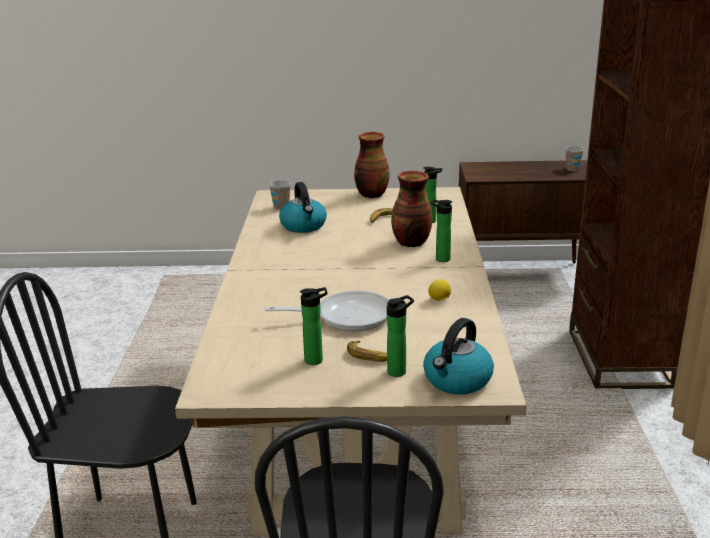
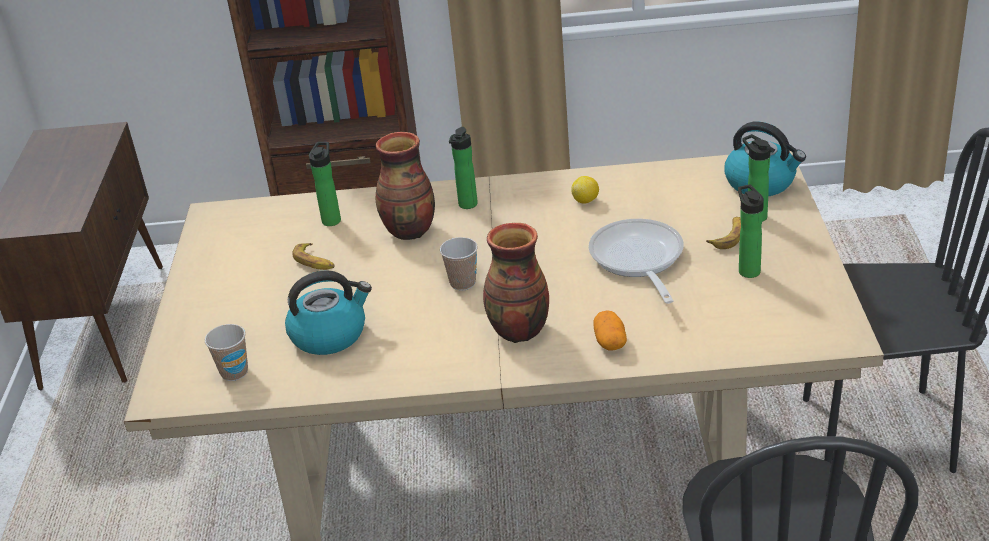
camera: 90 degrees left, 10 degrees up
(253, 302) = (610, 341): none -> potato
(371, 194) = (200, 282): vase -> vase (518, 331)
(572, 169) = (70, 141): cup -> cup (463, 283)

